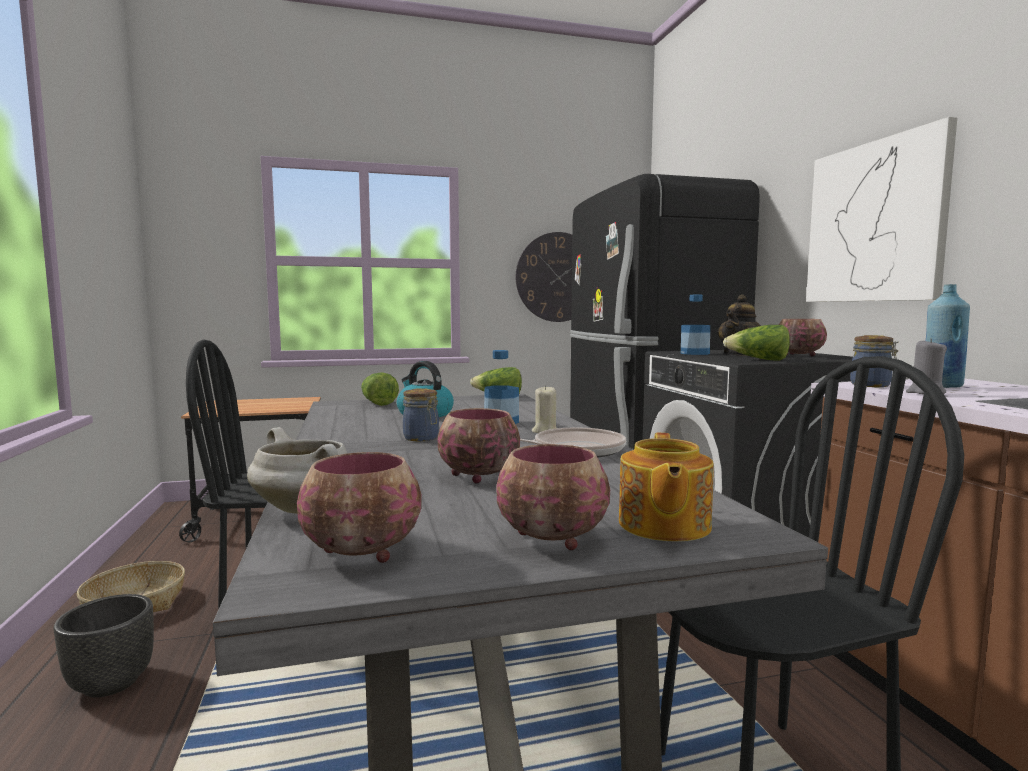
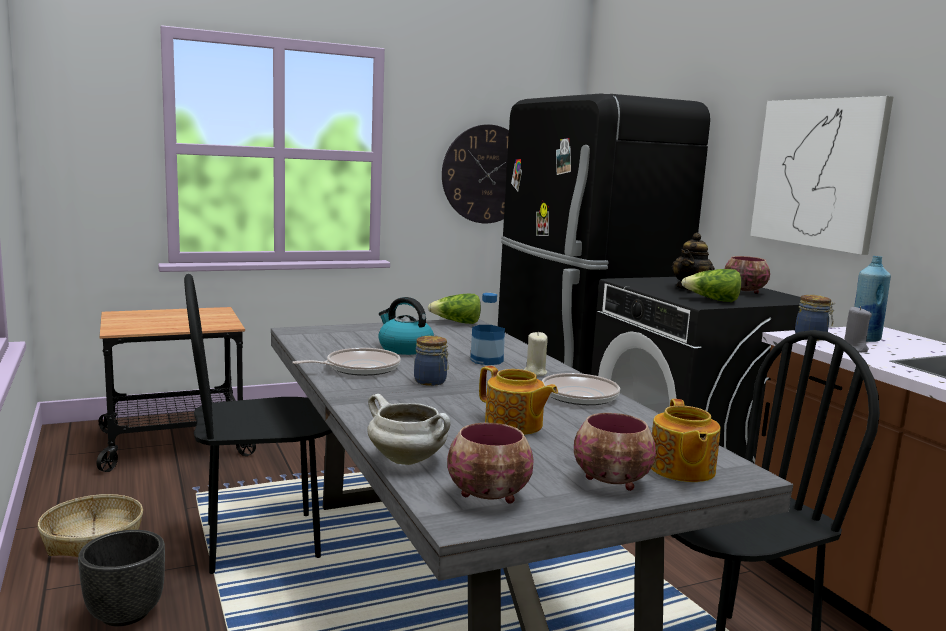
camera: 10 degrees left, 5 degrees up
(358, 428) = (359, 368): none -> frying pan
(378, 403) = (342, 331): lettuce -> none
(476, 476) = (514, 425): bowl -> teapot
(695, 353) = (649, 285): bottle -> none

